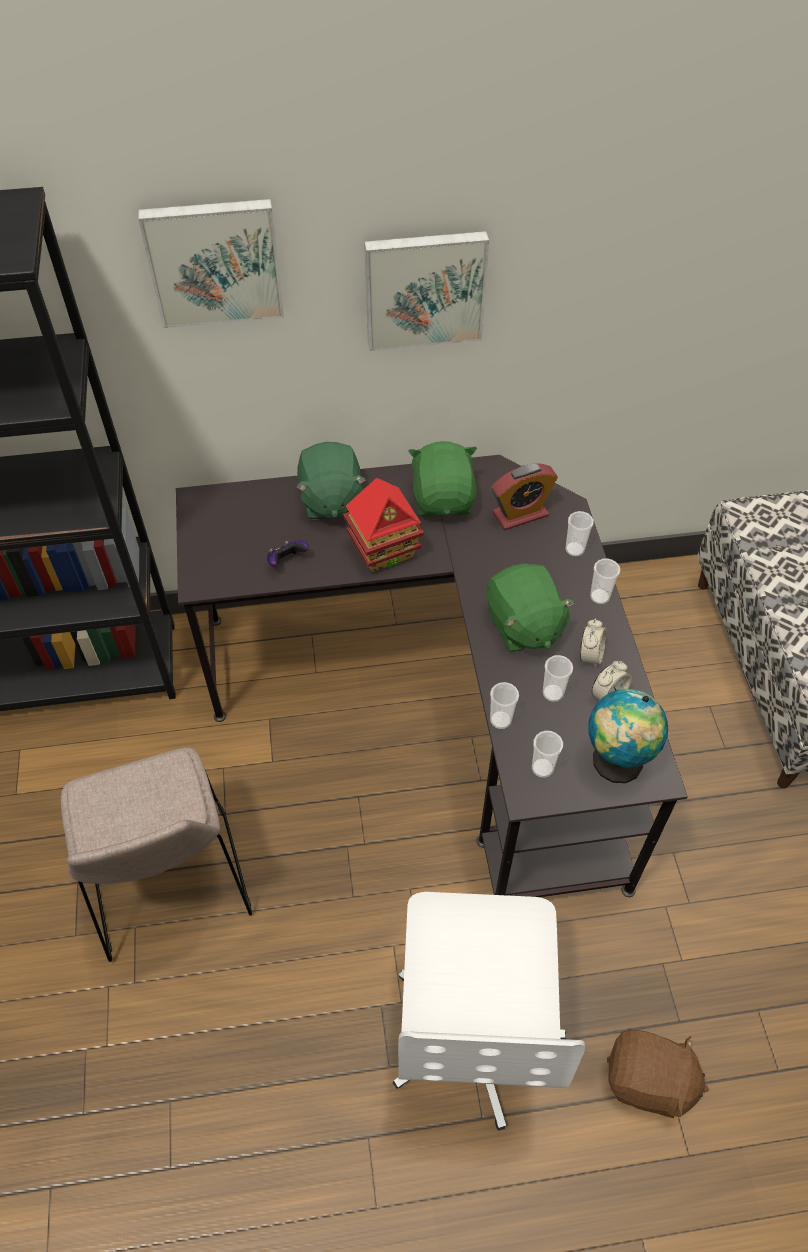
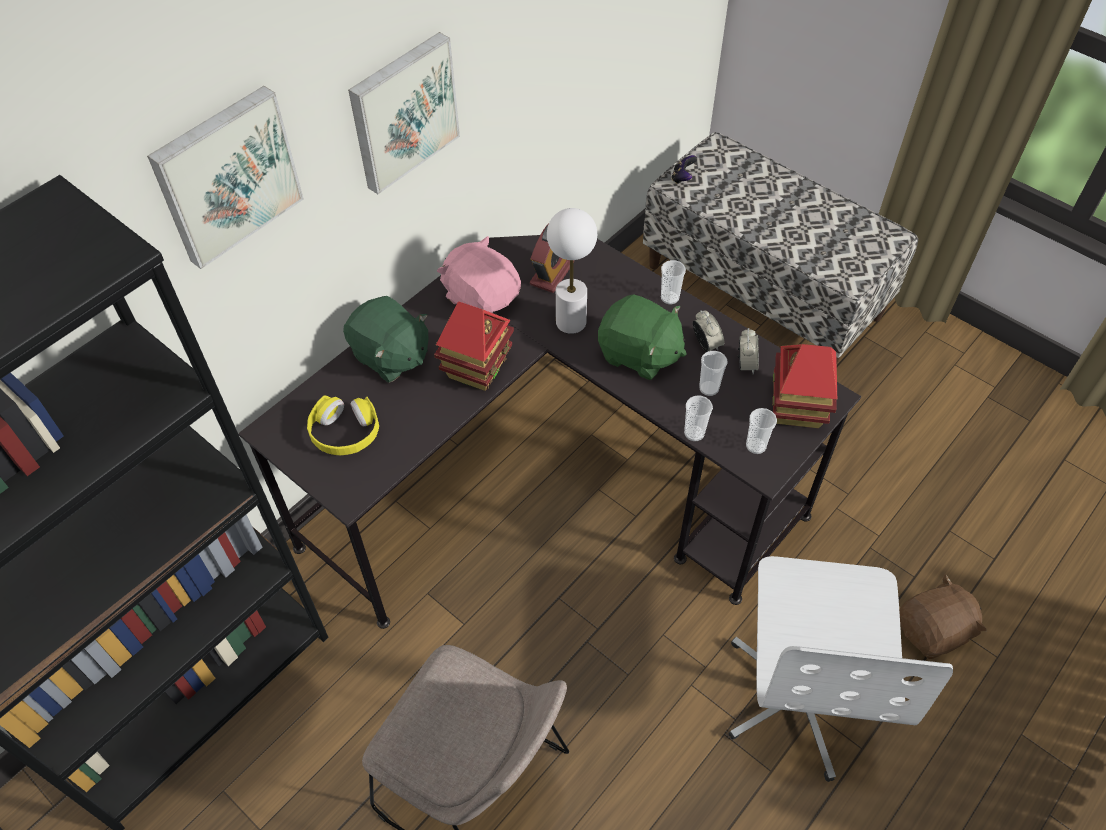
camera: 40 degrees left, 0 degrees up
(243, 535) = (345, 432): none -> yellow headphones
(286, 561) = (406, 428): game controller -> game controller (682, 178)
(443, 499) = (482, 298): green plush toy -> pink plush toy
(473, 1032) = (801, 696): white office chair -> white office chair turned 45 degrees clockwise
(494, 562) = (570, 322): none -> white table lamp
(574, 549) = (617, 275): cup -> none
(615, 763) = (797, 407): globe -> toy house

